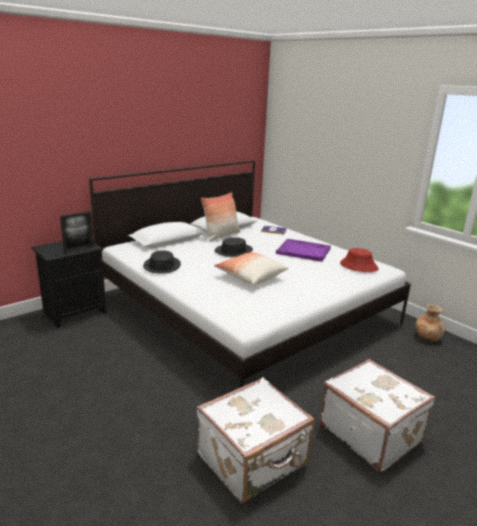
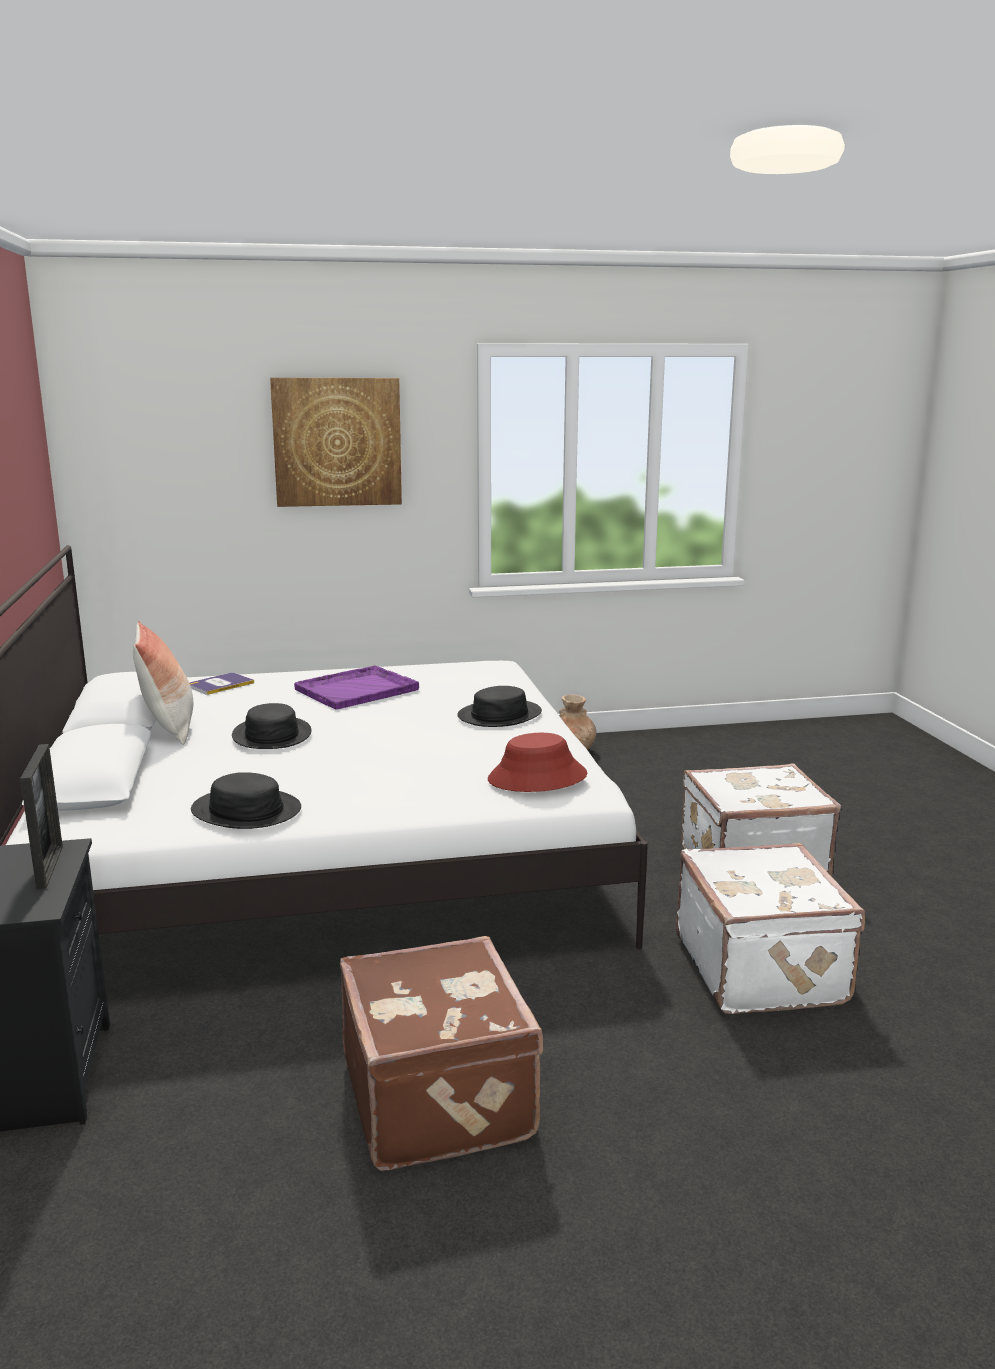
camera: 60 degrees left, 5 degrees down
(96, 388) = (441, 1097): none -> brown suitcase
(250, 277) = (415, 749): pillow -> none
(316, 284) = (499, 715): none -> black hat
(358, 266) = (468, 675): red hat -> red hat (537, 778)
(361, 133) = (337, 442): none -> picture

